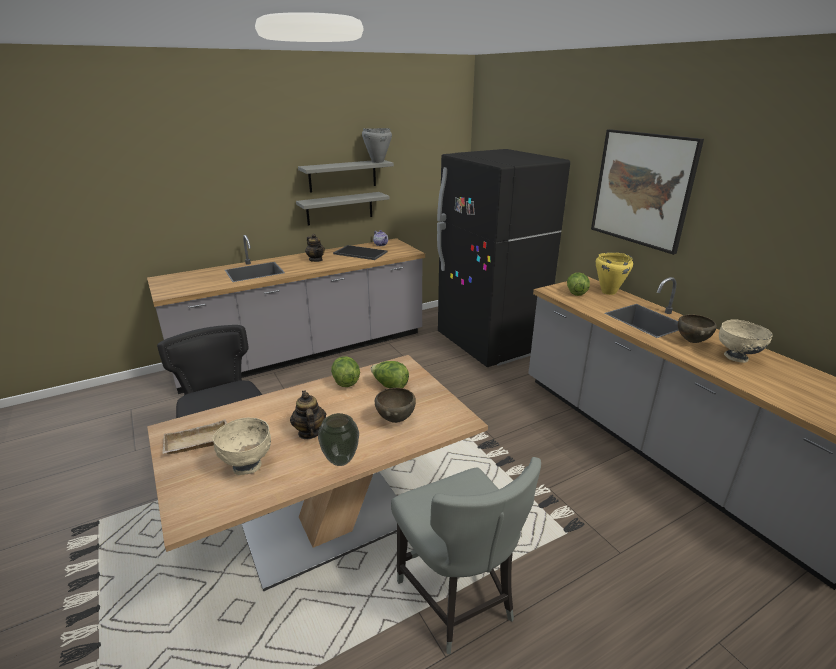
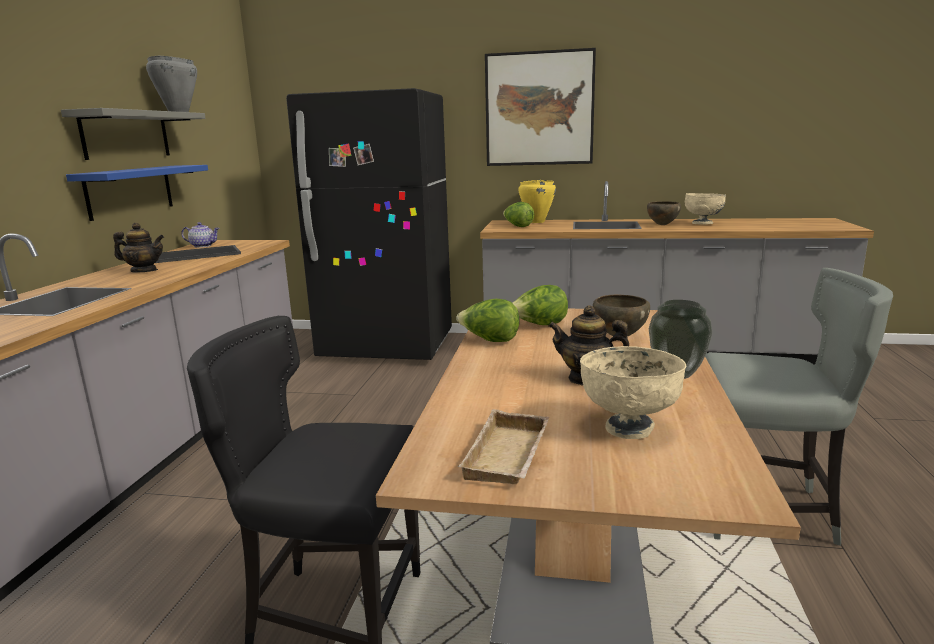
camera: 50 degrees left, 10 degrees down
(339, 208) = (130, 191): grey shelf -> blue shelf

